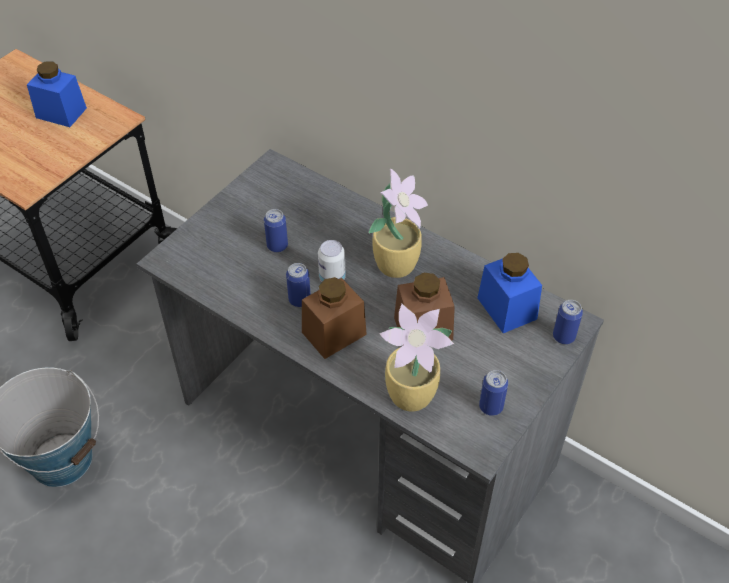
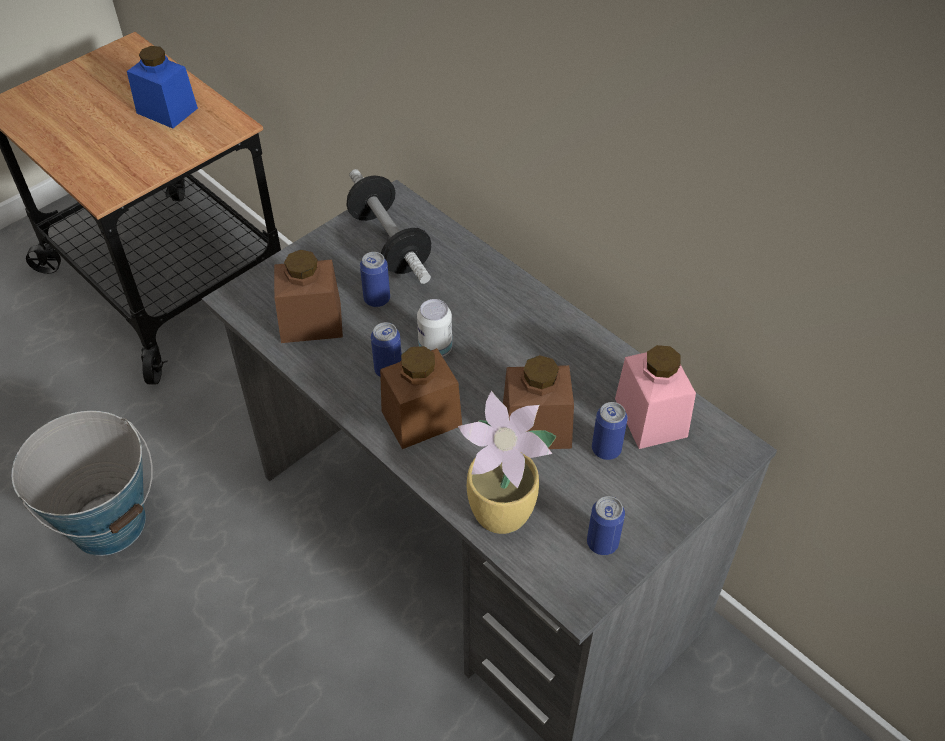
camera: 10 degrees right, 0 degrees up
(229, 270) = (311, 322): none -> brown jar
(277, 200) = (389, 243): none -> dumbbell
(397, 263) = (522, 341): potted plant -> none
(507, 308) = (650, 417): blue jar -> pink jar
(563, 336) = (718, 465): can -> can (606, 449)

